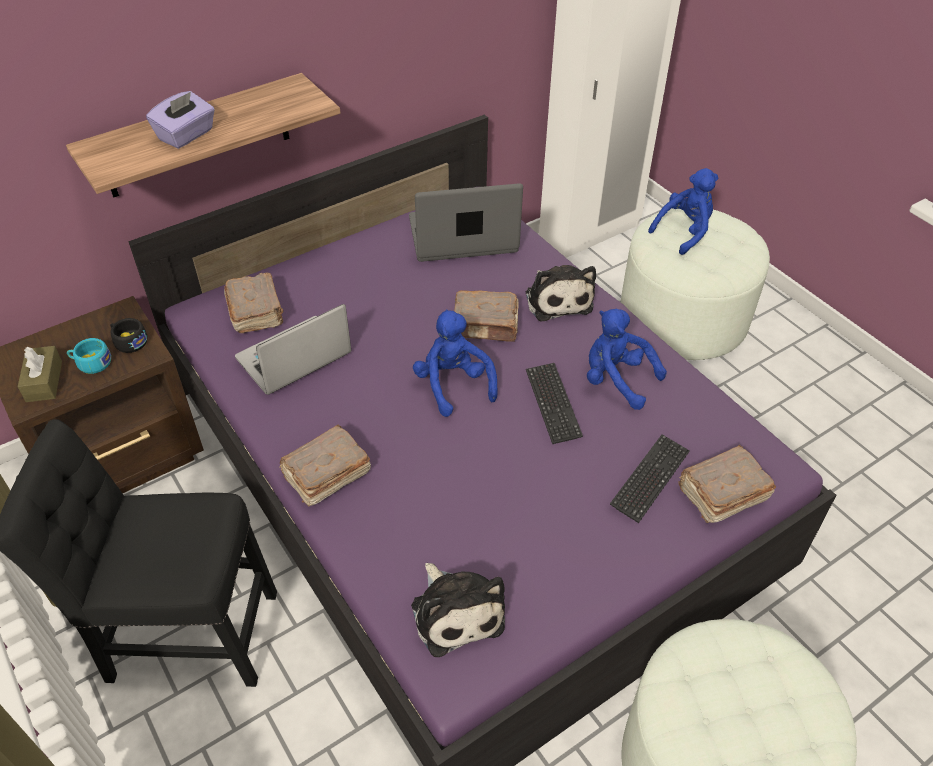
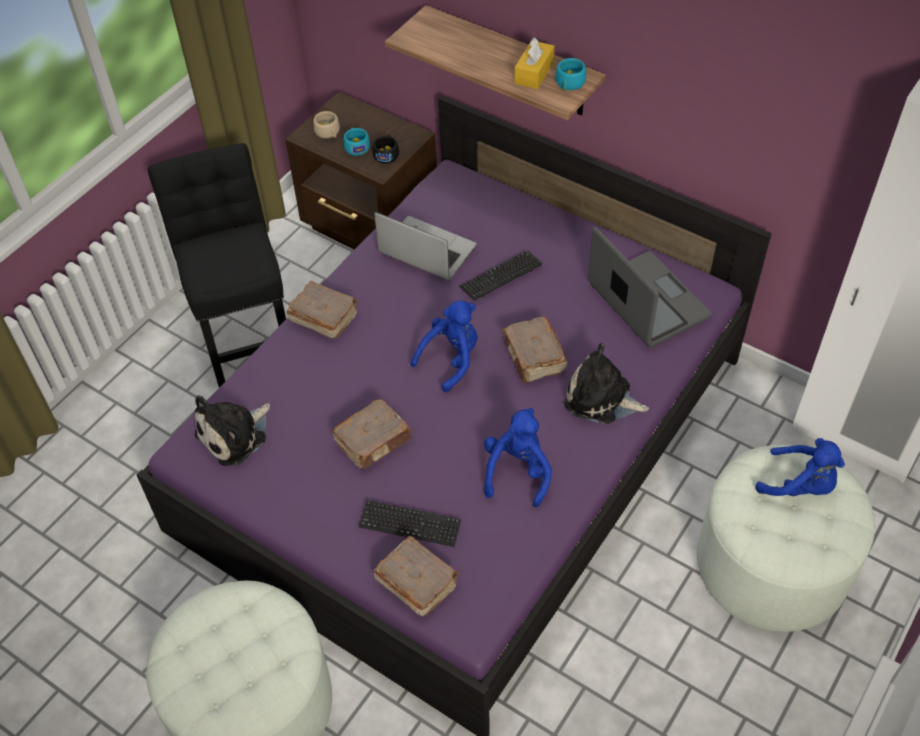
camera: 70 degrees right, 5 degrees up
(44, 381) = (328, 133): brown tissue box -> beige cup
(186, 135) = (472, 53): purple tissue box -> none
(256, 312) = (464, 208): brown book -> brown book (374, 441)
(258, 108) = (534, 72): none -> yellow tissue box
(296, 94) = (569, 84): none -> turquoise cup
(553, 404) = (463, 433): keyboard -> keyboard (501, 276)
(557, 299) = (601, 399): plush toy -> plush toy turned 60 degrees clockwise

